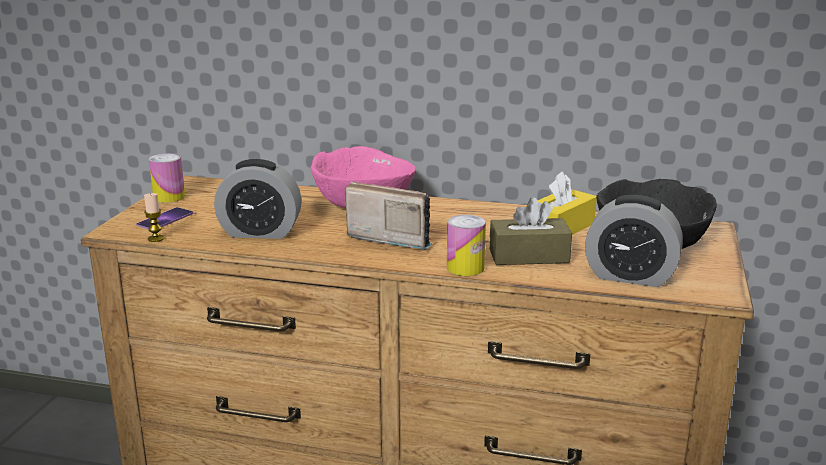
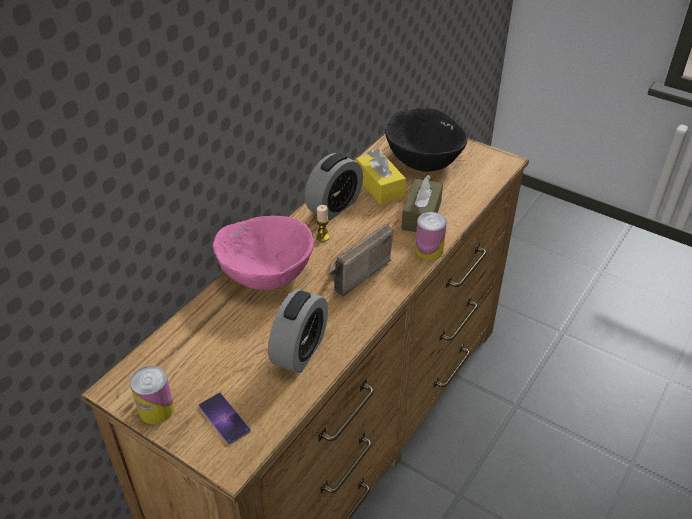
camera: 70 degrees left, 20 degrees up
(156, 238) = (275, 430): candle -> candle (322, 237)
(630, 276) = (471, 185): alarm clock -> alarm clock (334, 206)

